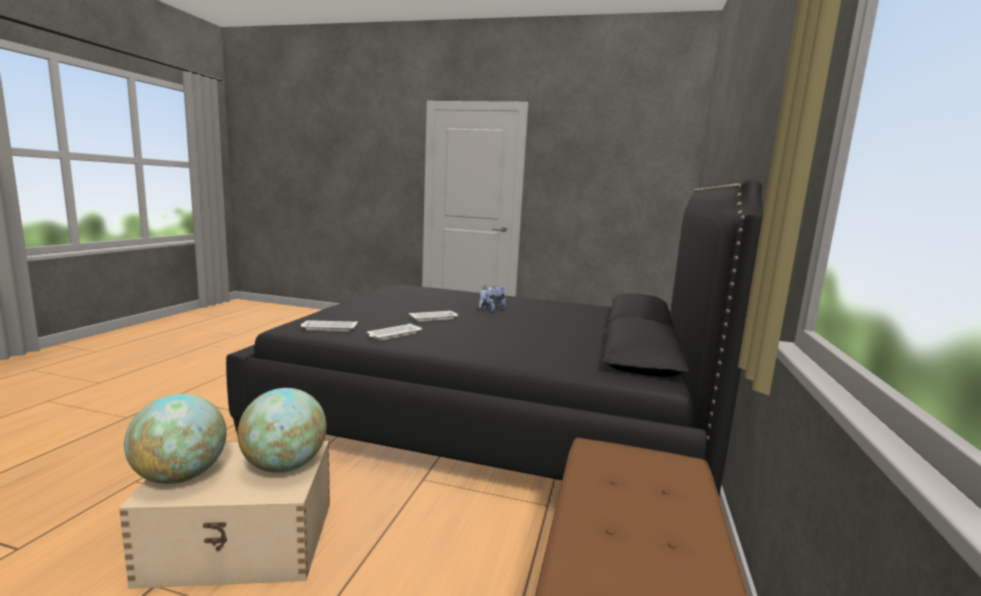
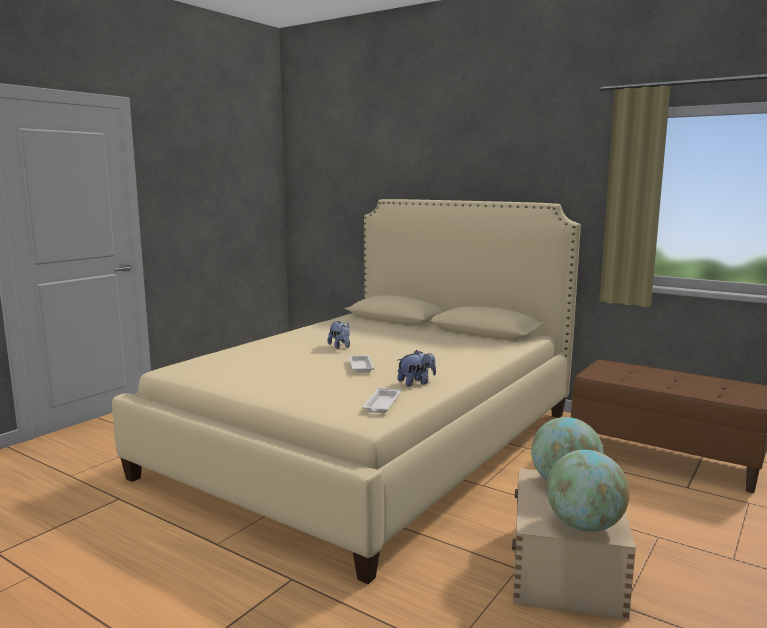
camera: 70 degrees left, 0 degrees up
(393, 335) = (416, 383): white tray -> plush toy
(491, 412) = (370, 443): black bed -> beige bed

